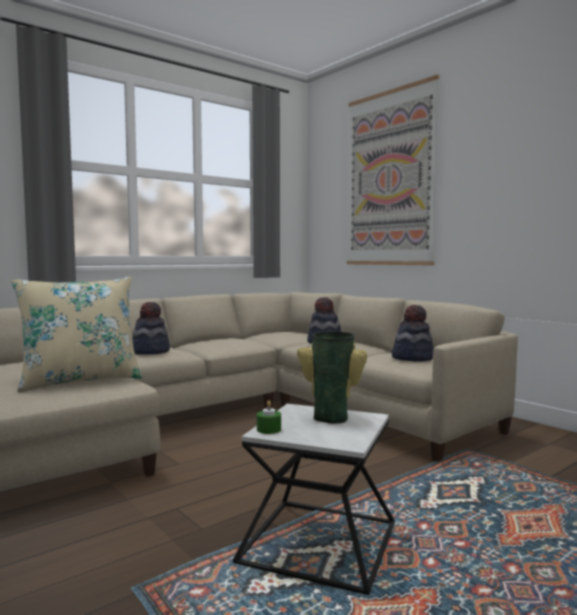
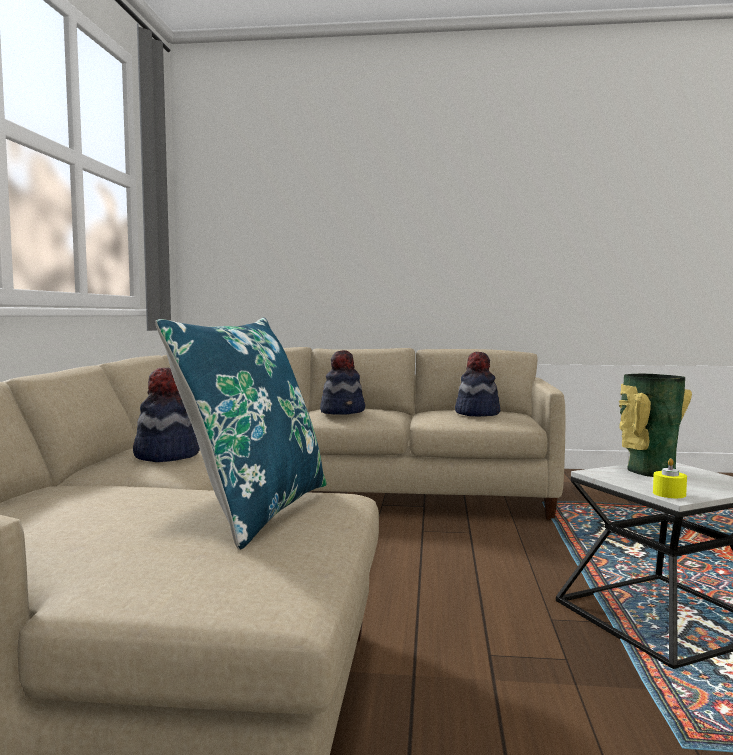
camera: 45 degrees left, 0 degrees up
(80, 381) = (255, 510): beige pillow -> blue pillow
(269, 429) = (669, 494): green candle -> yellow candle
(389, 179) = (329, 201): picture -> none

